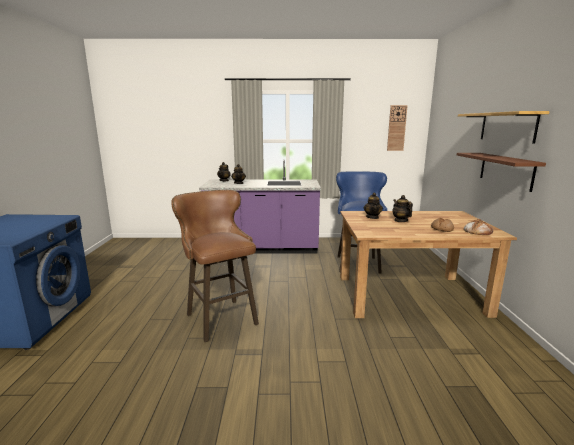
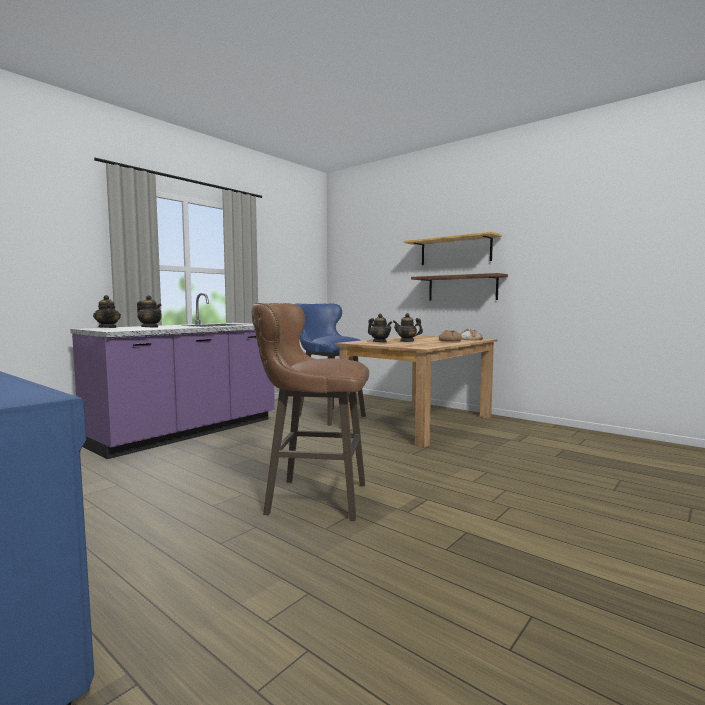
camera: 50 degrees left, 10 degrees down
(396, 128) = (302, 262): wall clock -> none

